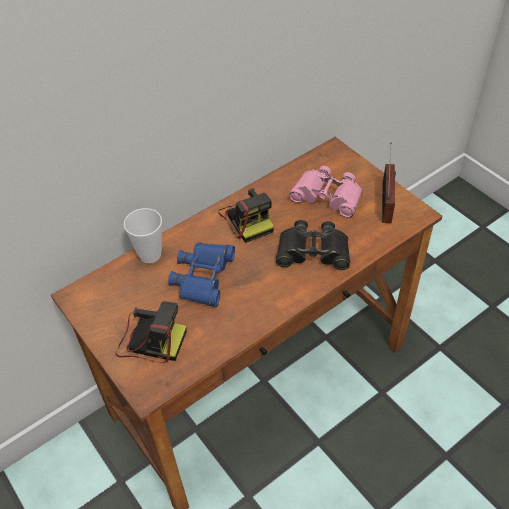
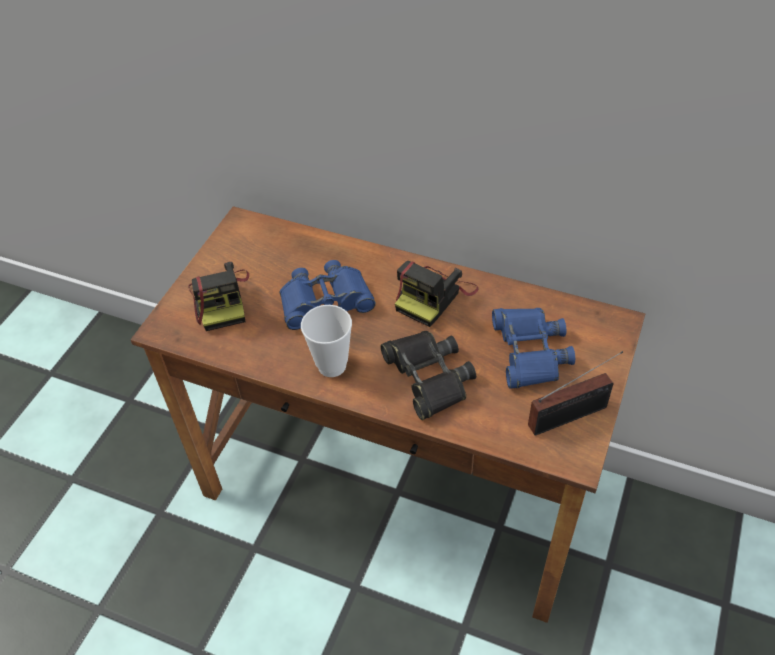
camera: 60 degrees right, 0 degrees up
(150, 255) = (326, 246): cup -> cup (332, 366)
(327, 196) = (529, 351): pink binoculars -> blue binoculars

